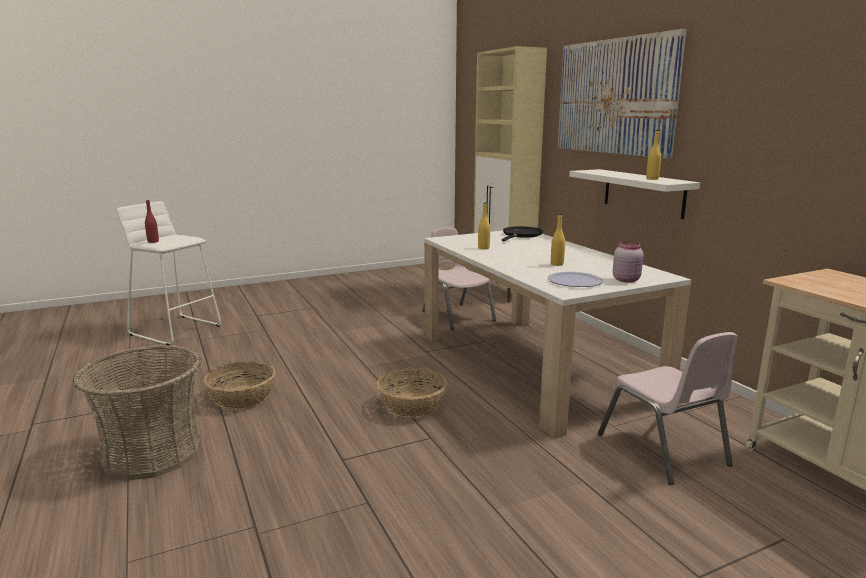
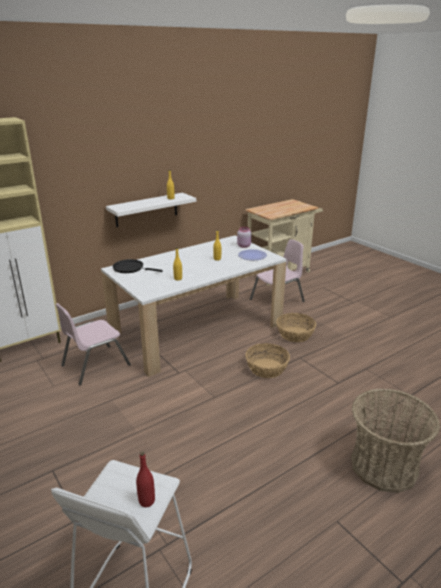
camera: 100 degrees left, 10 degrees up
(242, 397) = (290, 449): basket -> basket (295, 334)
(615, 97) = (109, 153): picture -> none

